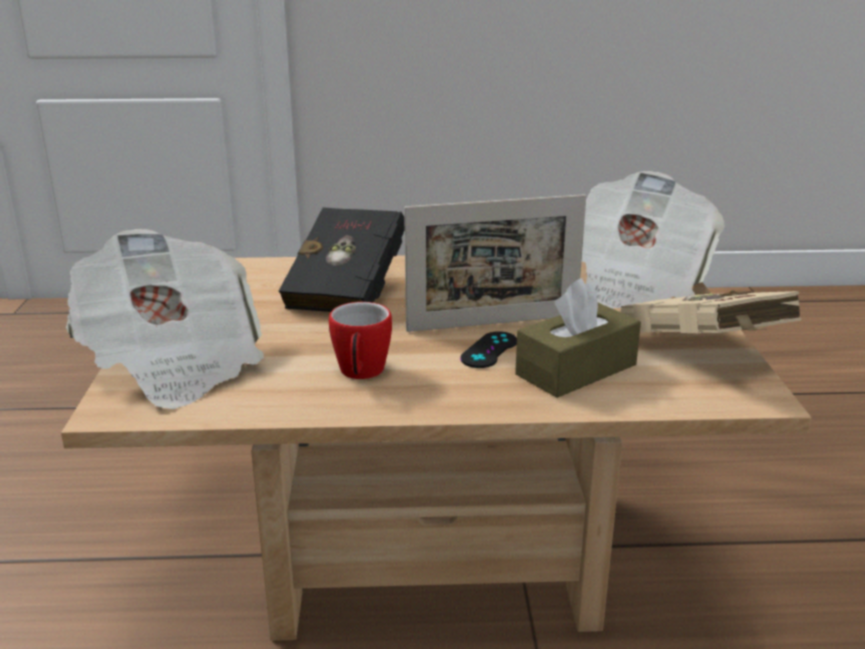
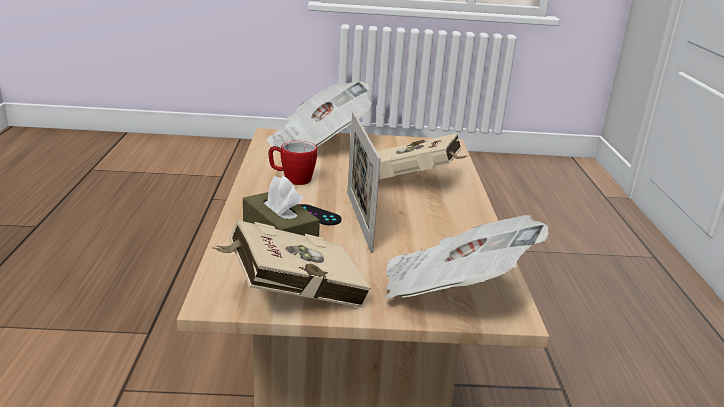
camera: 90 degrees right, 0 degrees up
(350, 291) = (414, 181): black book -> beige book

